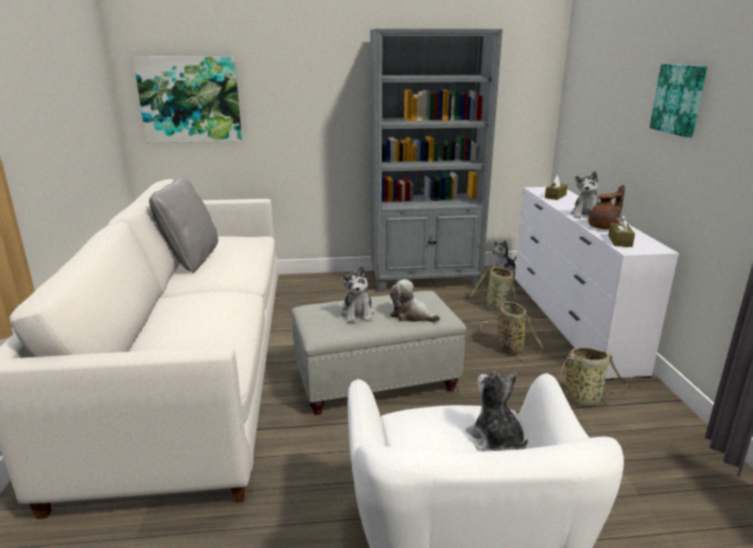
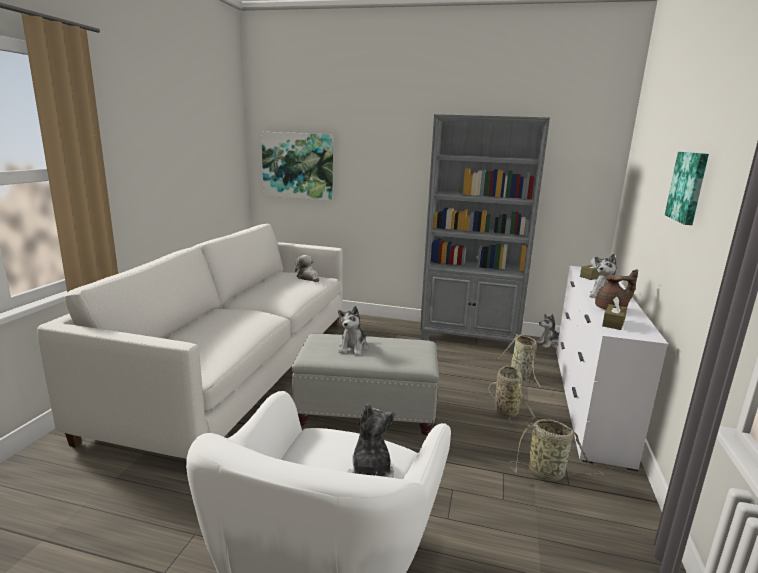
camera: 20 degrees right, 5 degrees down
(191, 259) = (259, 285): grey pillow -> none
(411, 316) = (395, 357): plush toy -> plush toy (308, 278)

